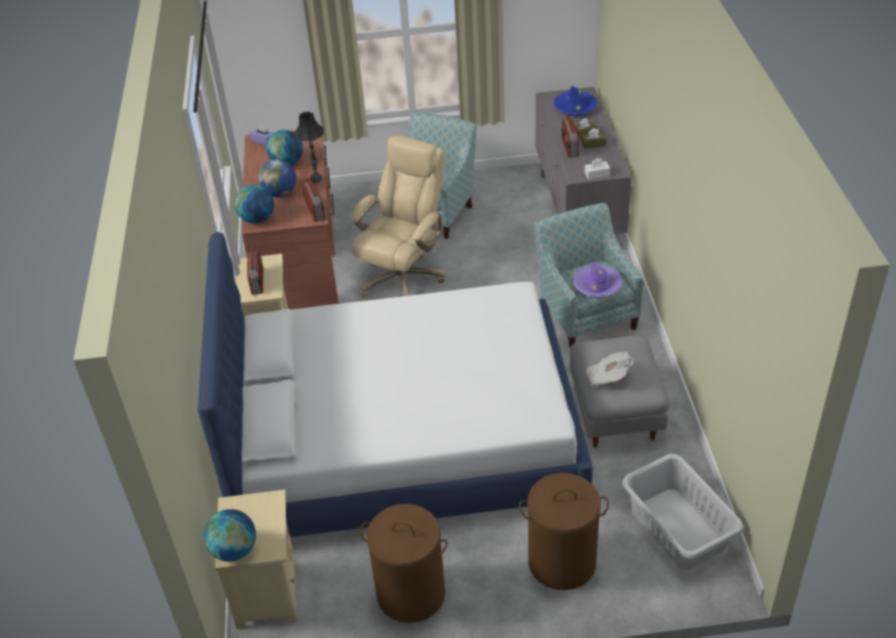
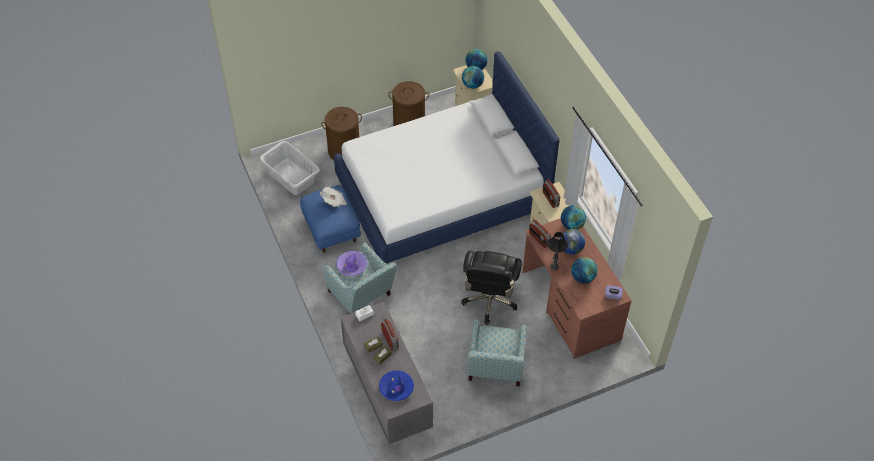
camera: 160 degrees right, 10 degrees up
(265, 509) = (472, 85): none -> globe
(405, 278) = (489, 302): beige office chair -> black office chair
(614, 413) = (332, 231): grey ottoman -> blue ottoman

